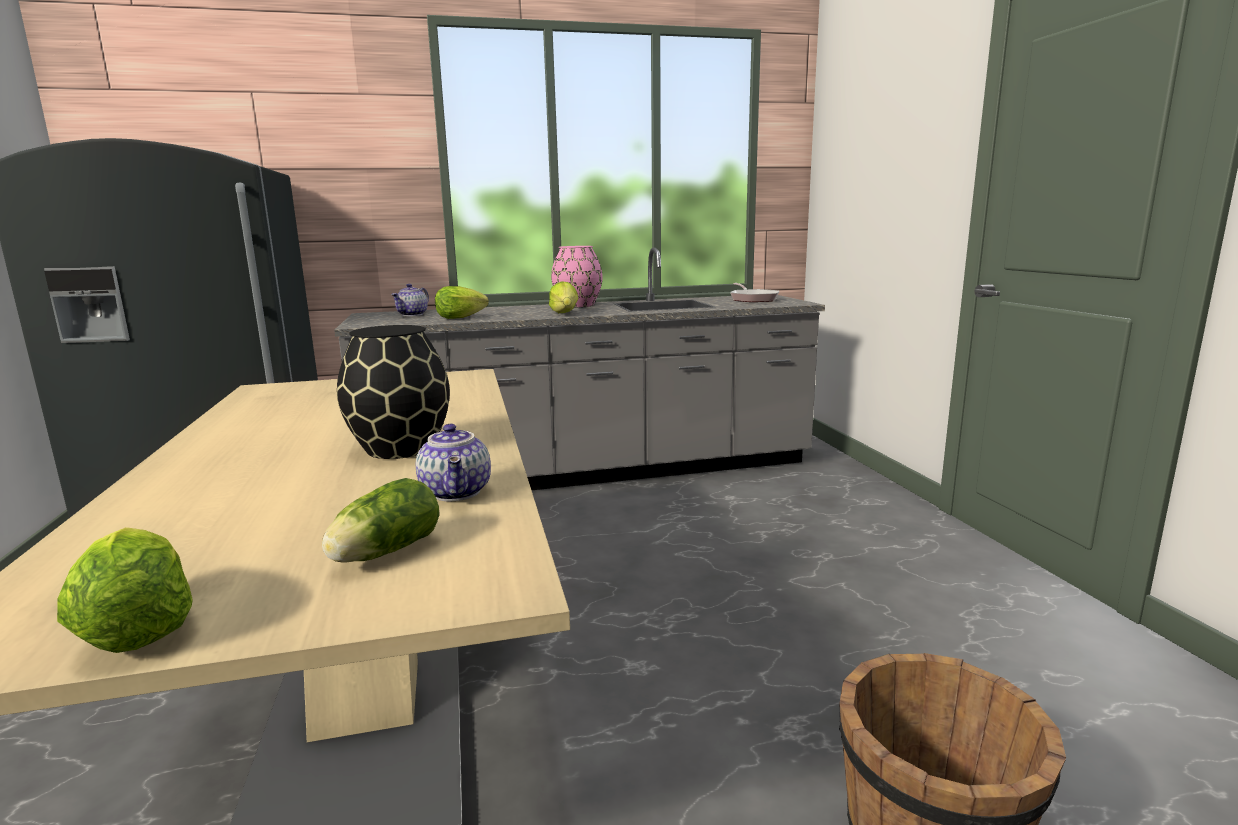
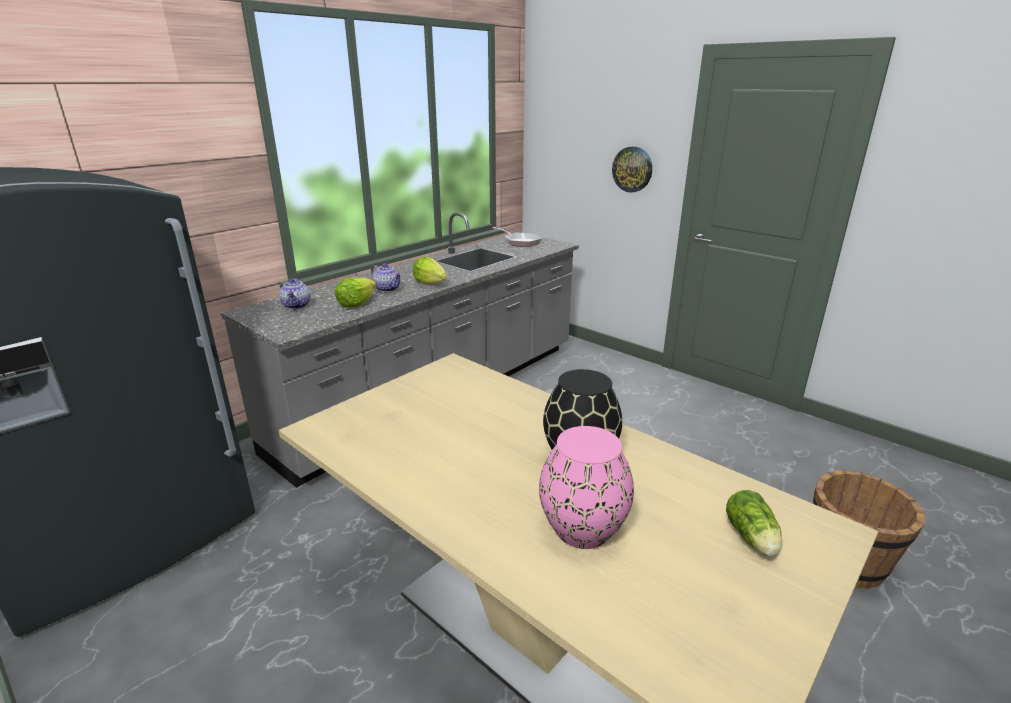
camera: 35 degrees left, 10 degrees up
(138, 629) = (767, 644): lettuce -> none
(458, 492) = (690, 480): teapot -> teapot (388, 289)
(578, 305) = (412, 268): pink vase -> pink vase (583, 528)
(912, 195) = (632, 169): none -> wall clock

